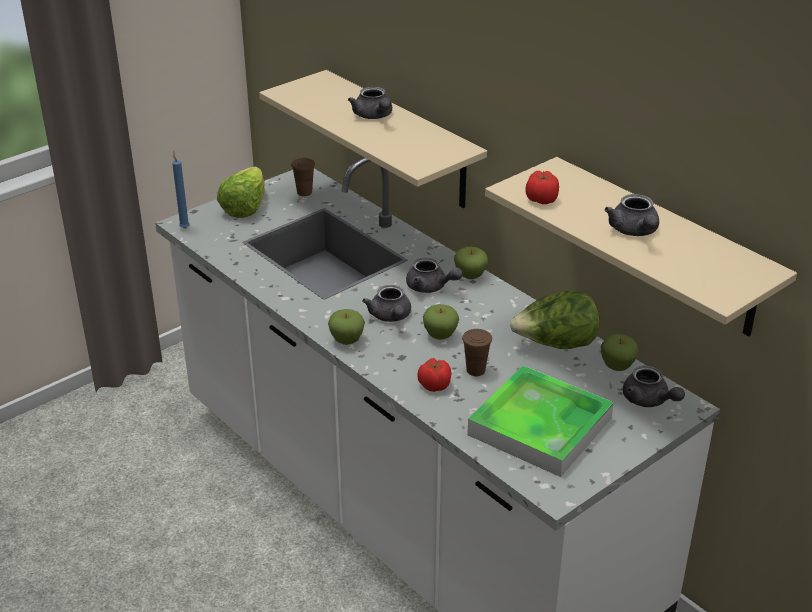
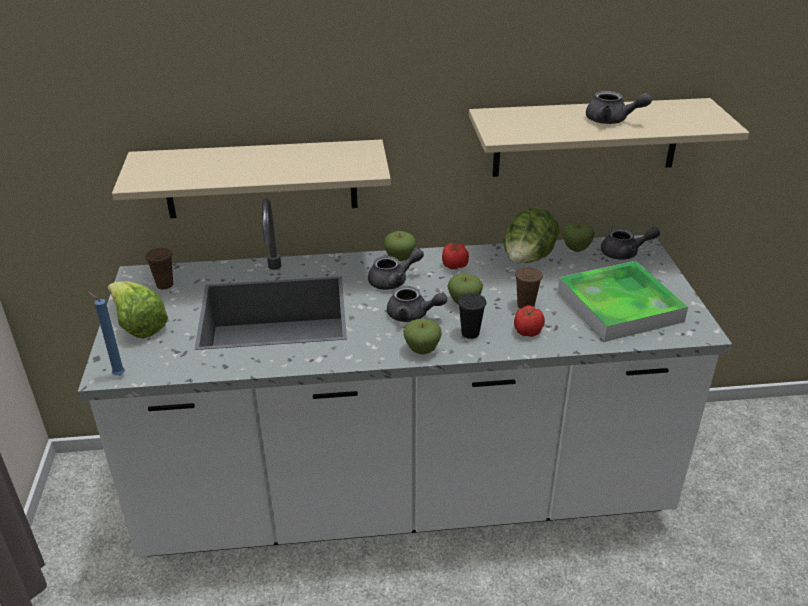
camera: 55 degrees left, 0 degrees up
(374, 116) = (255, 160): grey teapot -> none
(397, 355) = (470, 333): none -> black cup
(542, 199) = (530, 132): tomato -> tomato (454, 265)

